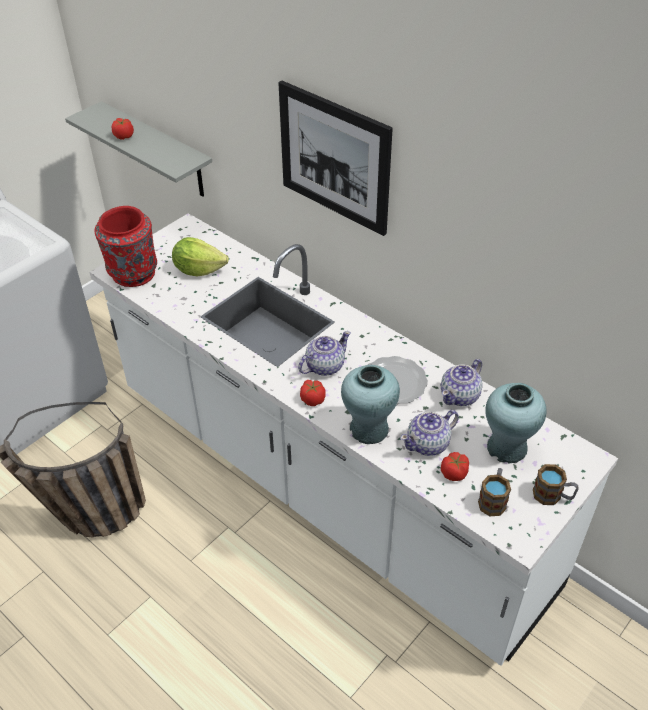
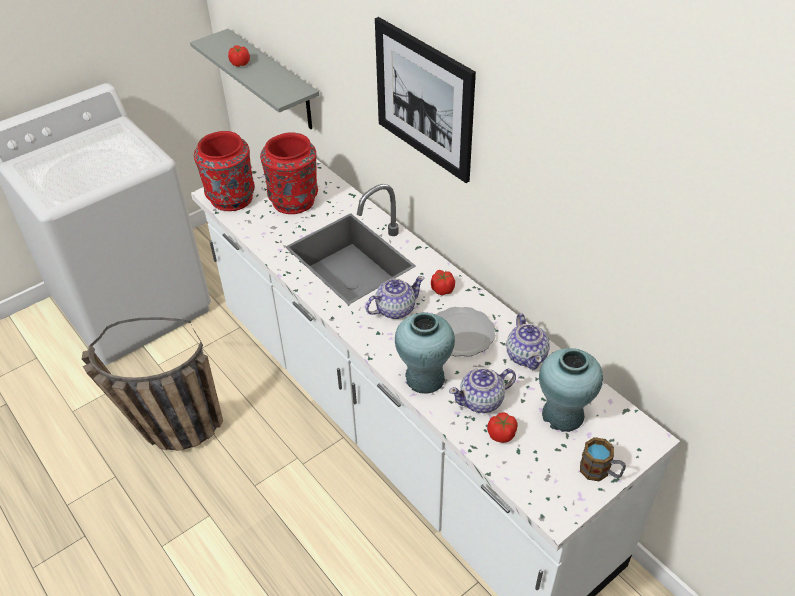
camera: 10 degrees right, 0 degrees up
(199, 269) = (294, 200): lettuce -> red vase
(312, 399) = (375, 341): tomato -> tomato (442, 289)
(460, 396) = (526, 355): teapot -> teapot turned 60 degrees counterclockwise
(493, 499) = (536, 467): mug -> none

